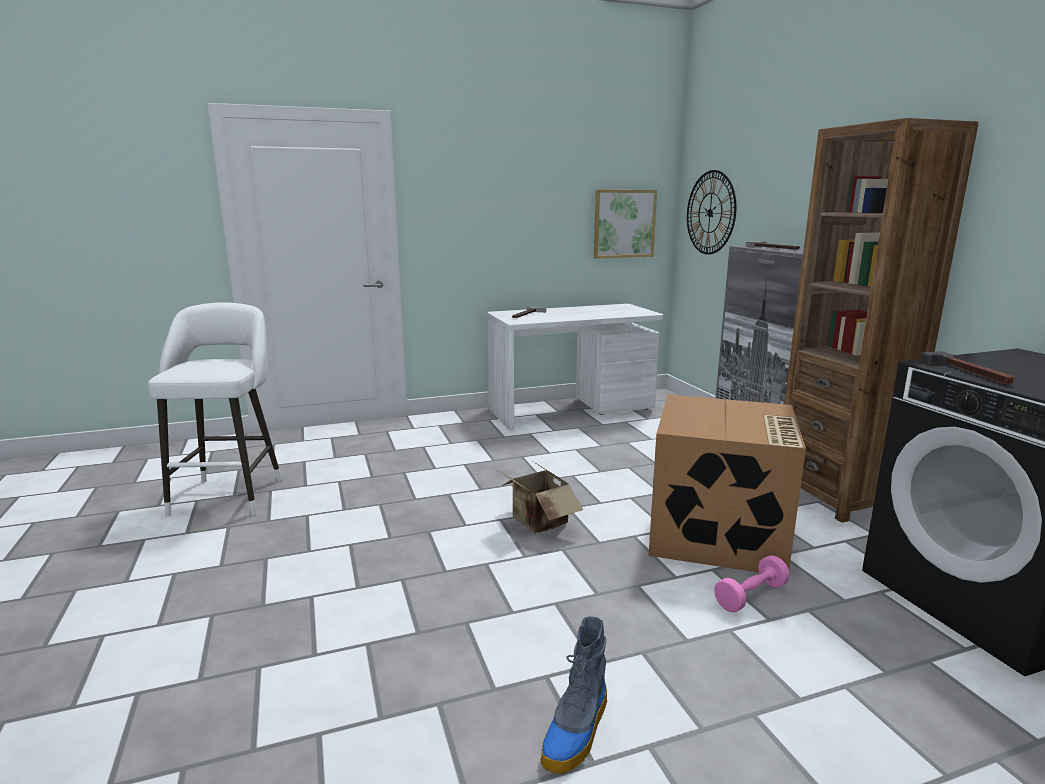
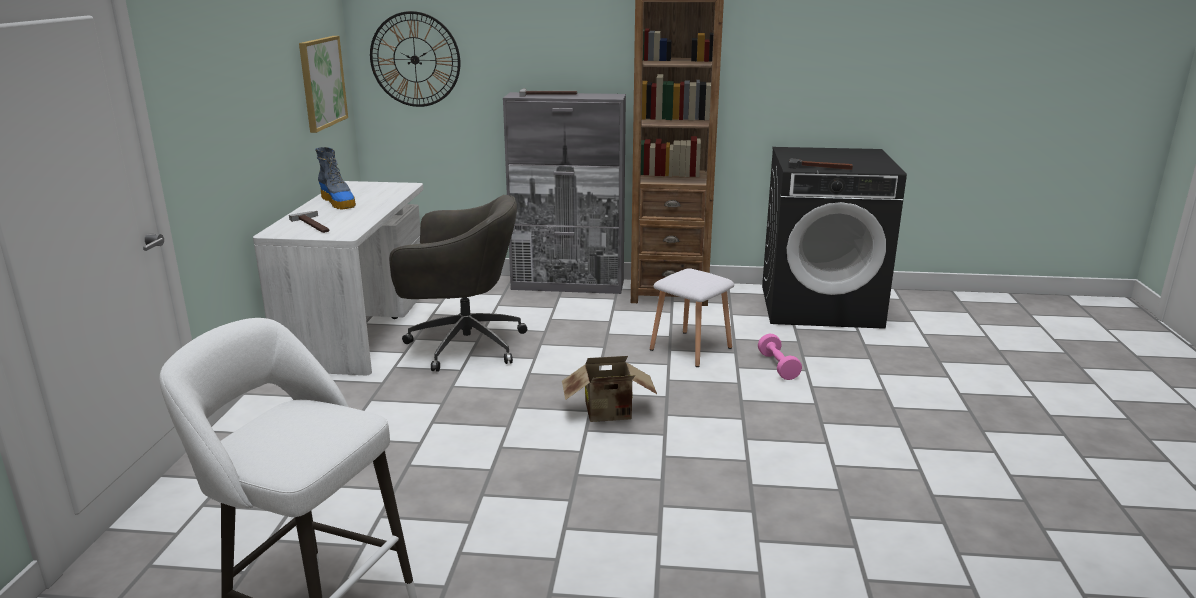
camera: 65 degrees left, 5 degrees up
(576, 731) = (892, 468): boot -> boot (338, 202)
(589, 443) = (462, 345): none -> grey office chair
(719, 535) = (692, 349): cardboard box -> white stool

